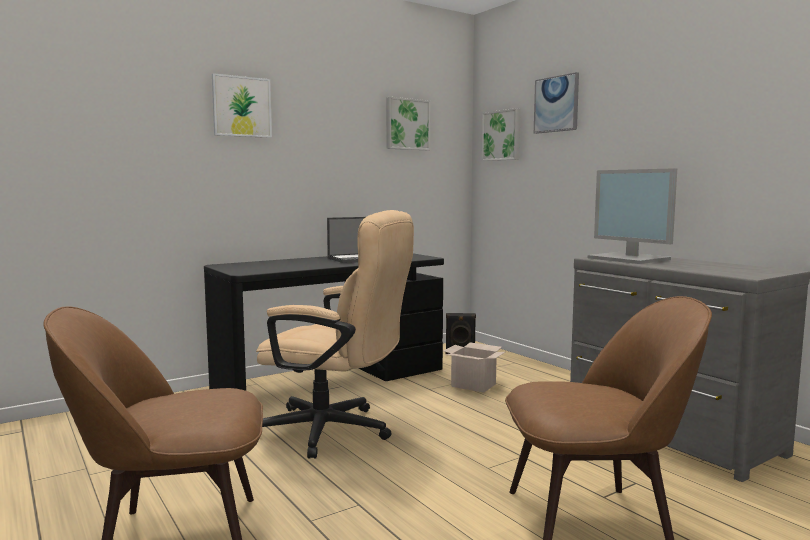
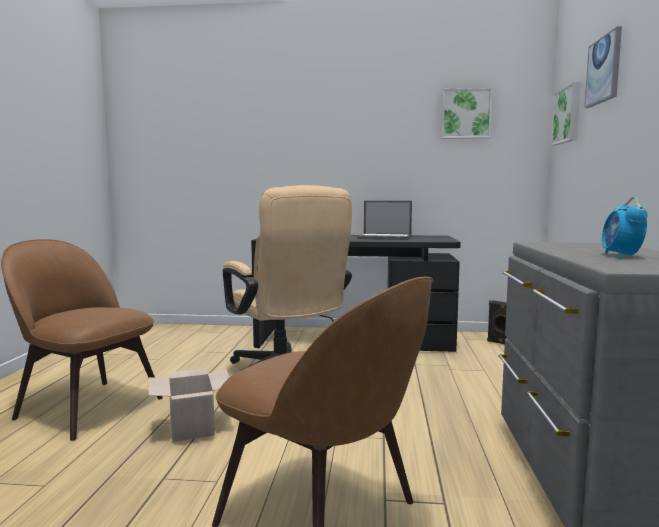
camera: 40 degrees right, 0 degrees up
(242, 106) = (304, 111): picture -> none
(474, 385) = (461, 371): cardboard box -> cardboard box (193, 428)
(630, 259) = (575, 246): monitor -> none
(694, 265) = (621, 256): none -> alarm clock

